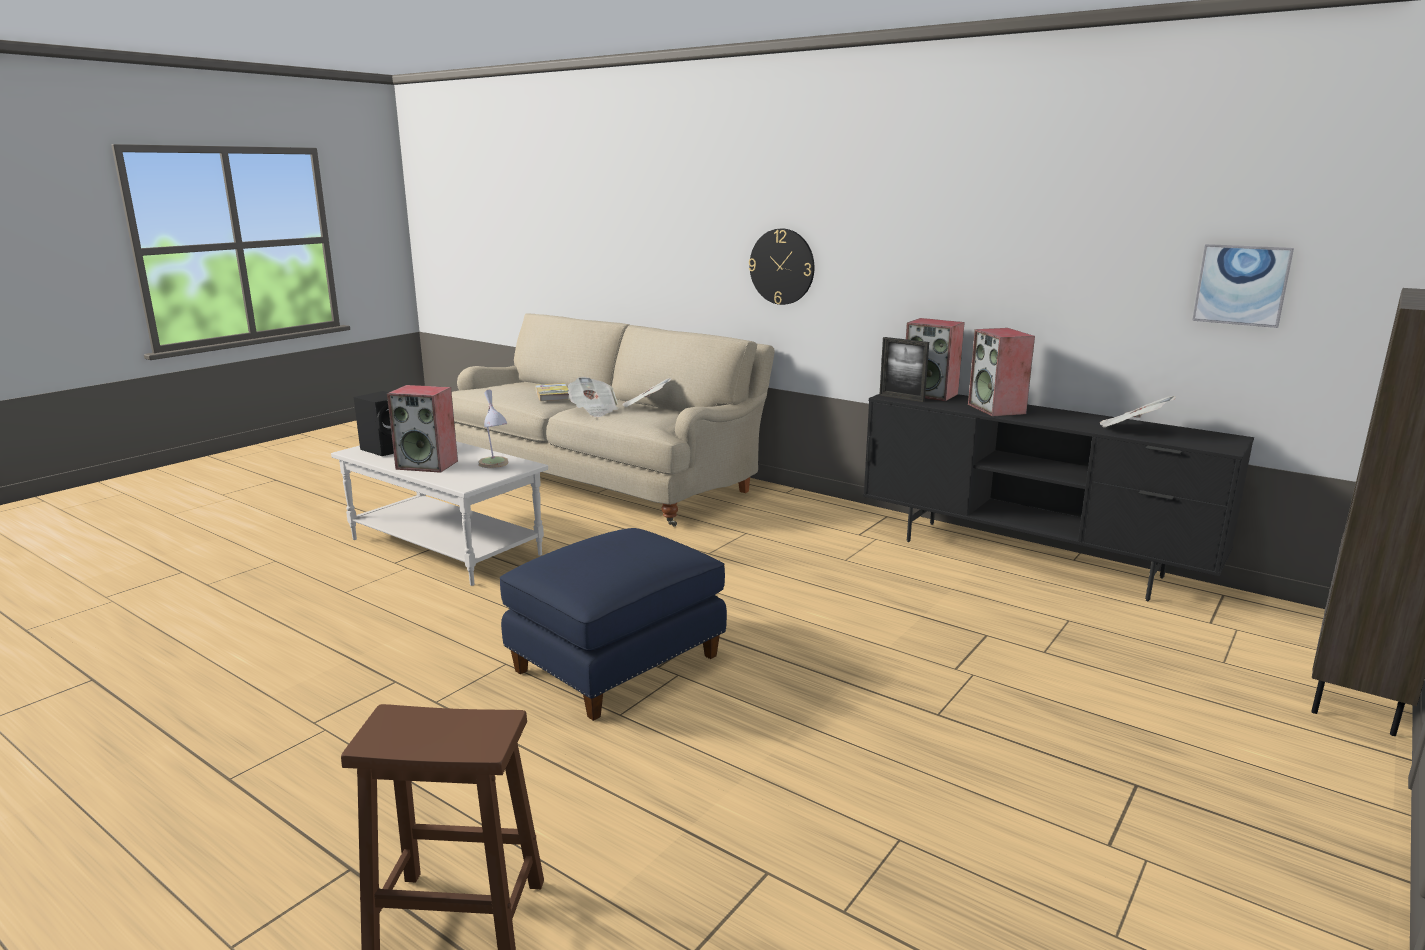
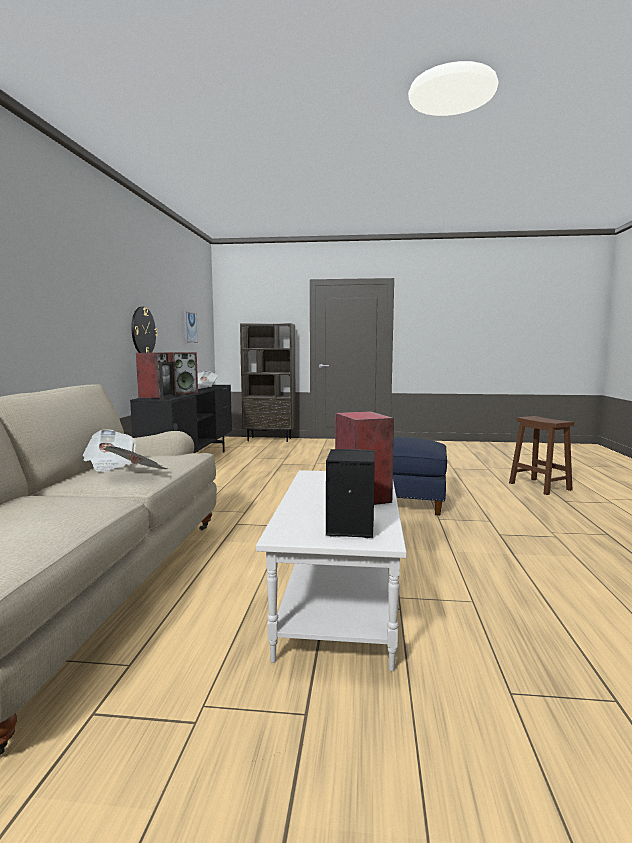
camera: 120 degrees left, 10 degrees down
(495, 465) = (325, 479): table lamp -> none
(552, 395) = (54, 502): book -> none
(782, 266) = (57, 321): wall clock -> wall clock (143, 331)

